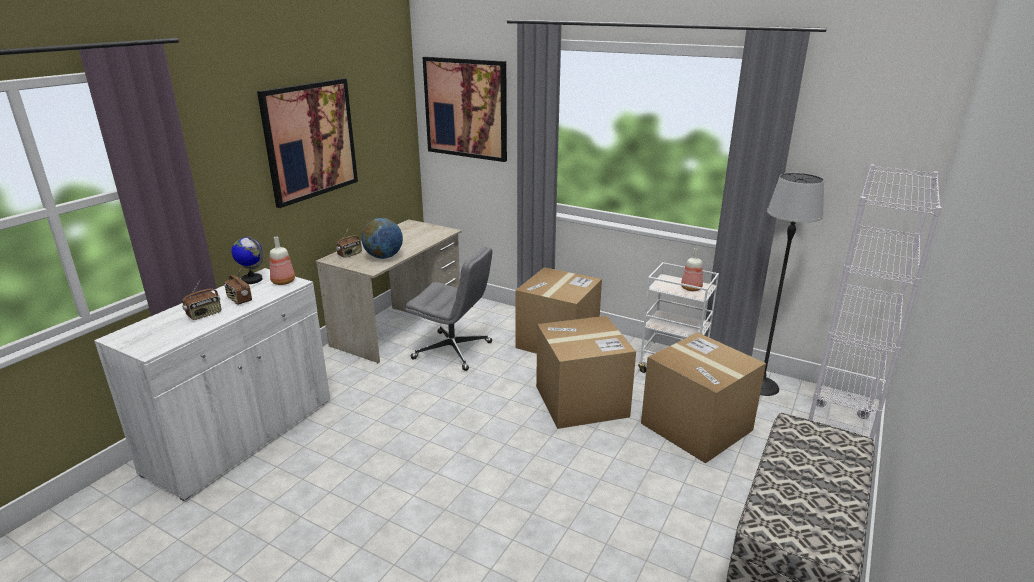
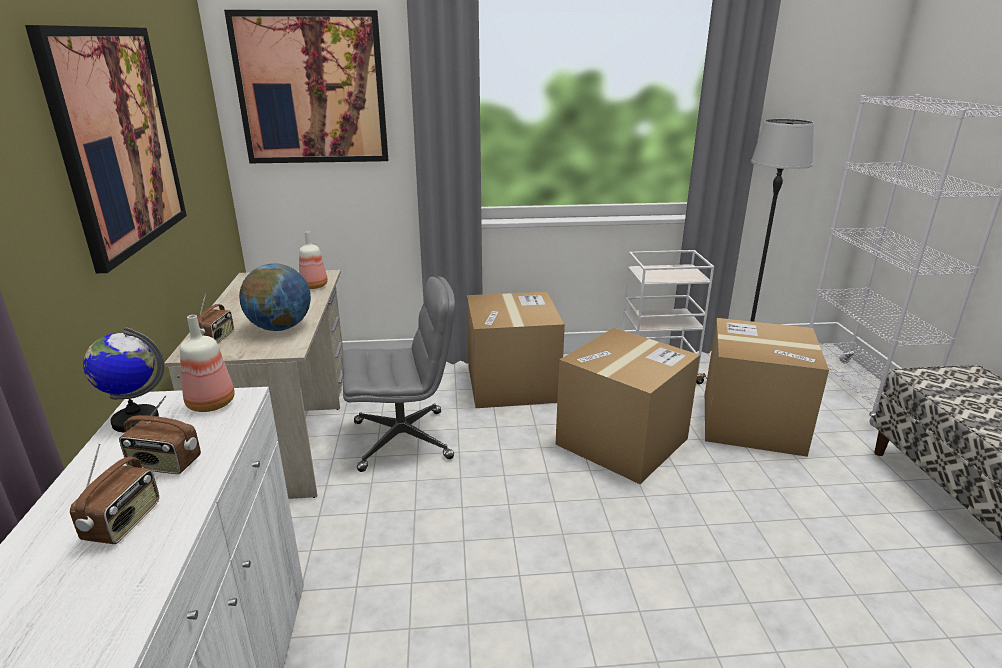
camera: 35 degrees left, 0 degrees up
(690, 288) = (678, 272): bottle -> bottle (313, 286)

